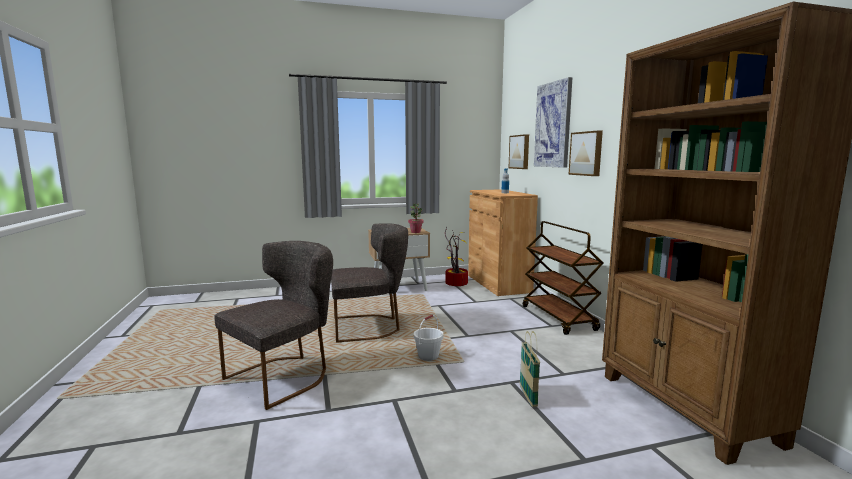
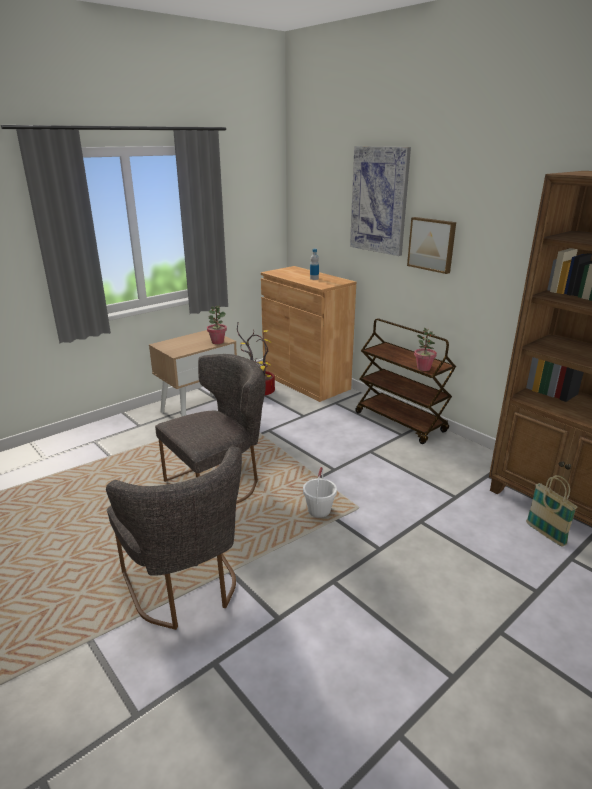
camera: 25 degrees left, 15 degrees up
(285, 376) = (186, 588): grey chair -> grey chair turned 135 degrees clockwise
(520, 152) = (323, 223): picture -> none
(528, 396) = (447, 534): basket -> basket (545, 534)
(568, 260) = (423, 368): none -> potted plant

